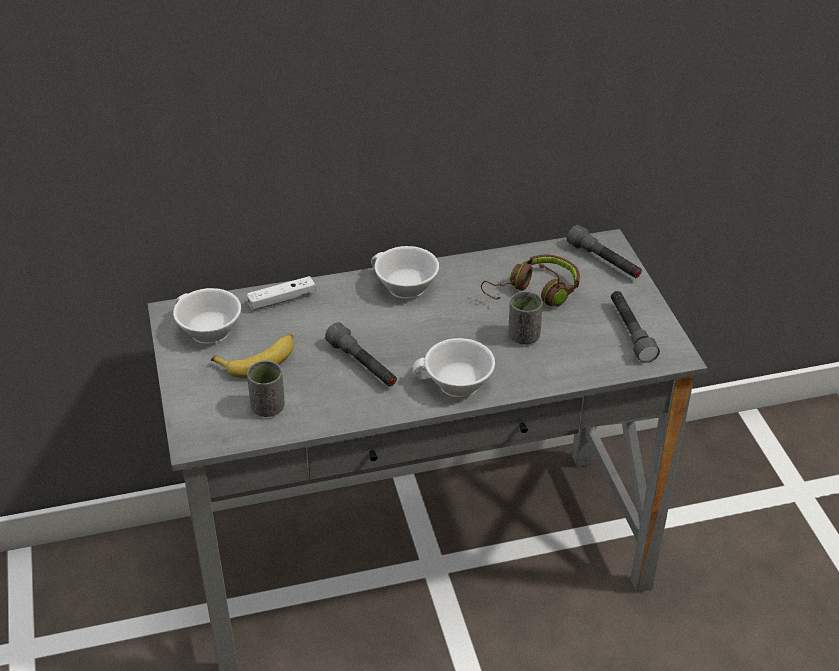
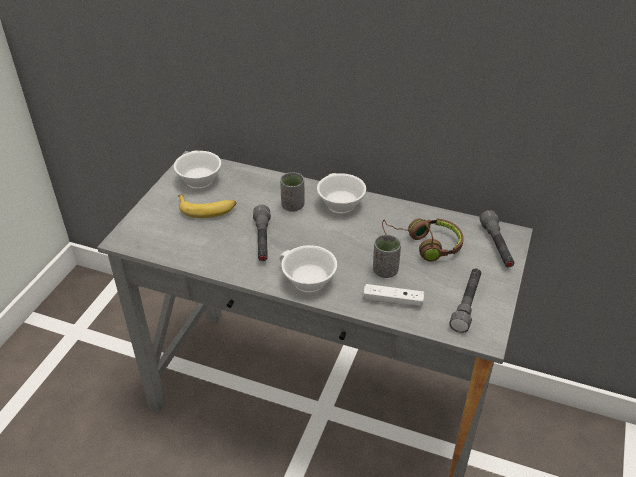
camera: 35 degrees right, 0 degrees up
(268, 408) = (181, 239): grey cup -> grey cup (293, 206)
(282, 299) = (258, 179): white game controller -> white game controller (393, 300)

